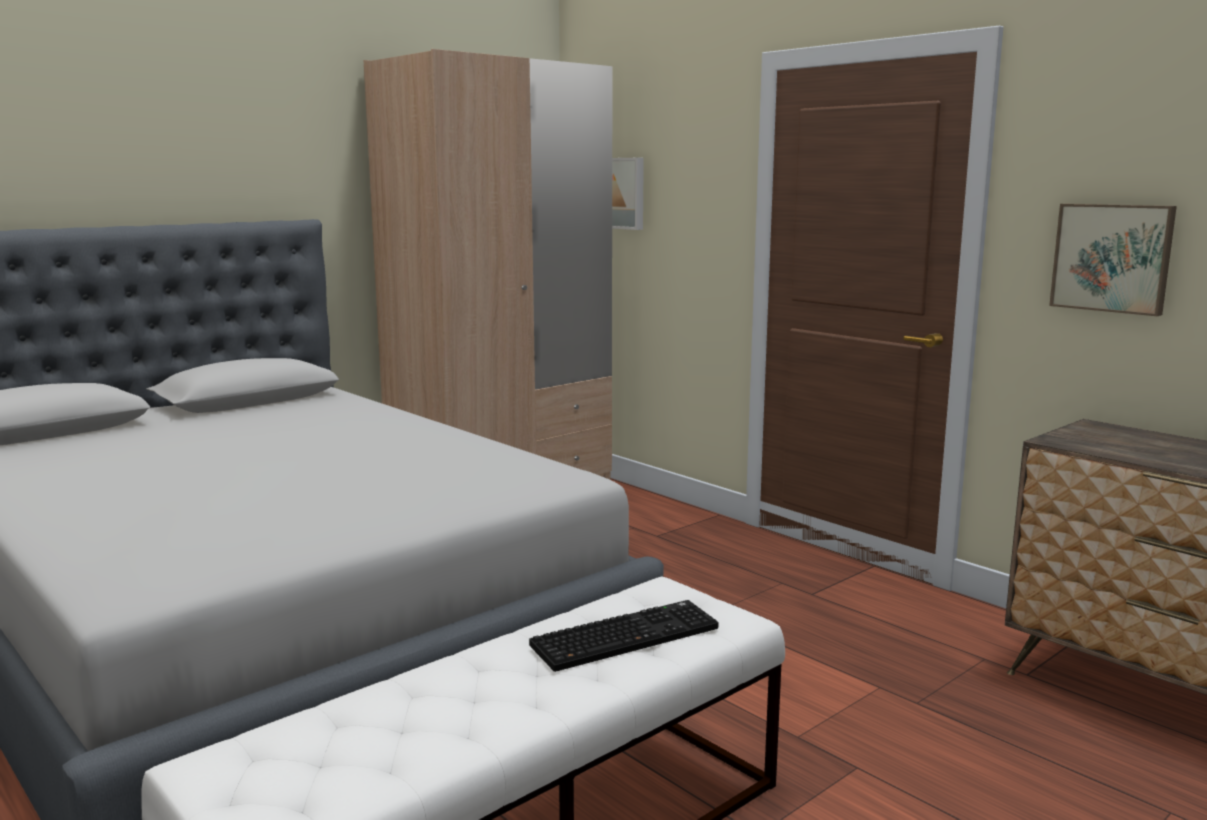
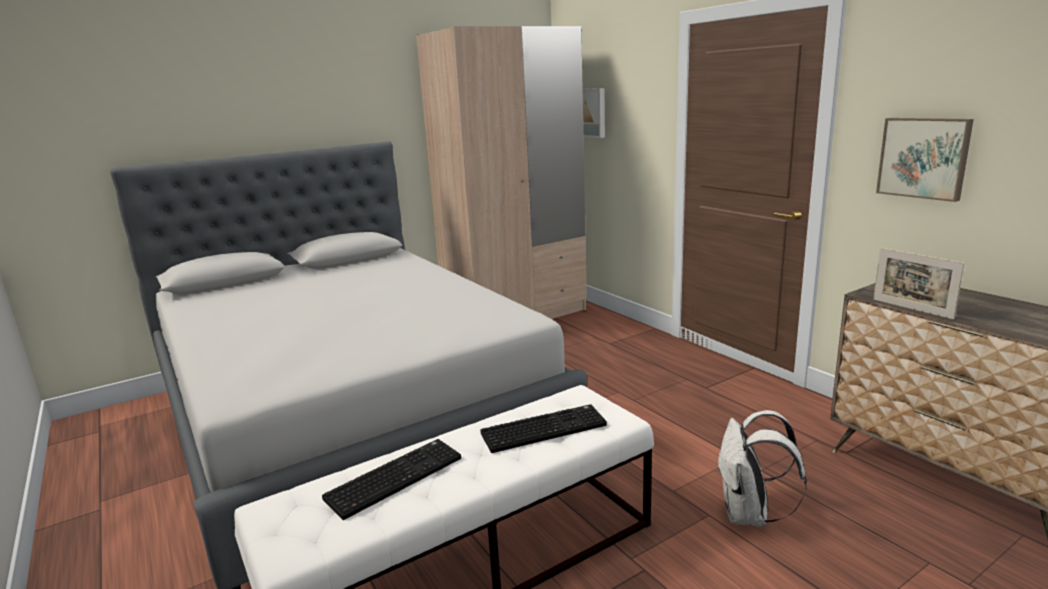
camera: 10 degrees right, 5 degrees up
(409, 711) = (395, 477): none -> keyboard
(914, 764) = (749, 515): none -> white backpack
(1118, 458) = (911, 309): none -> picture frame

